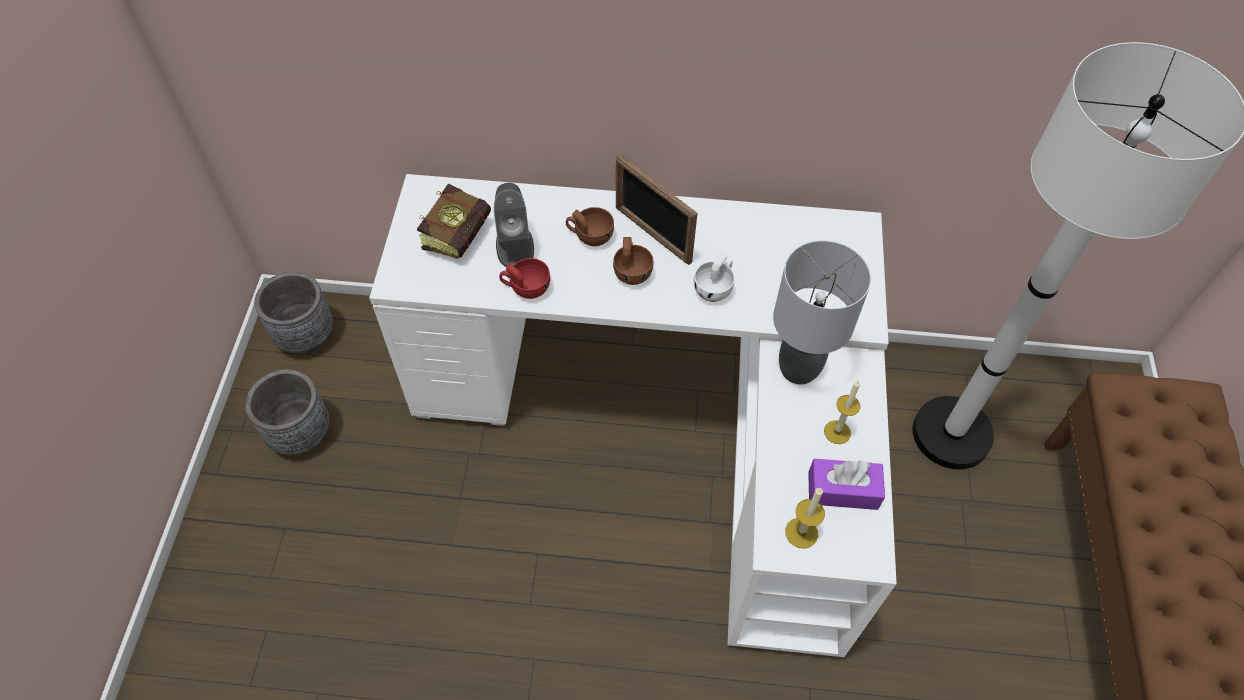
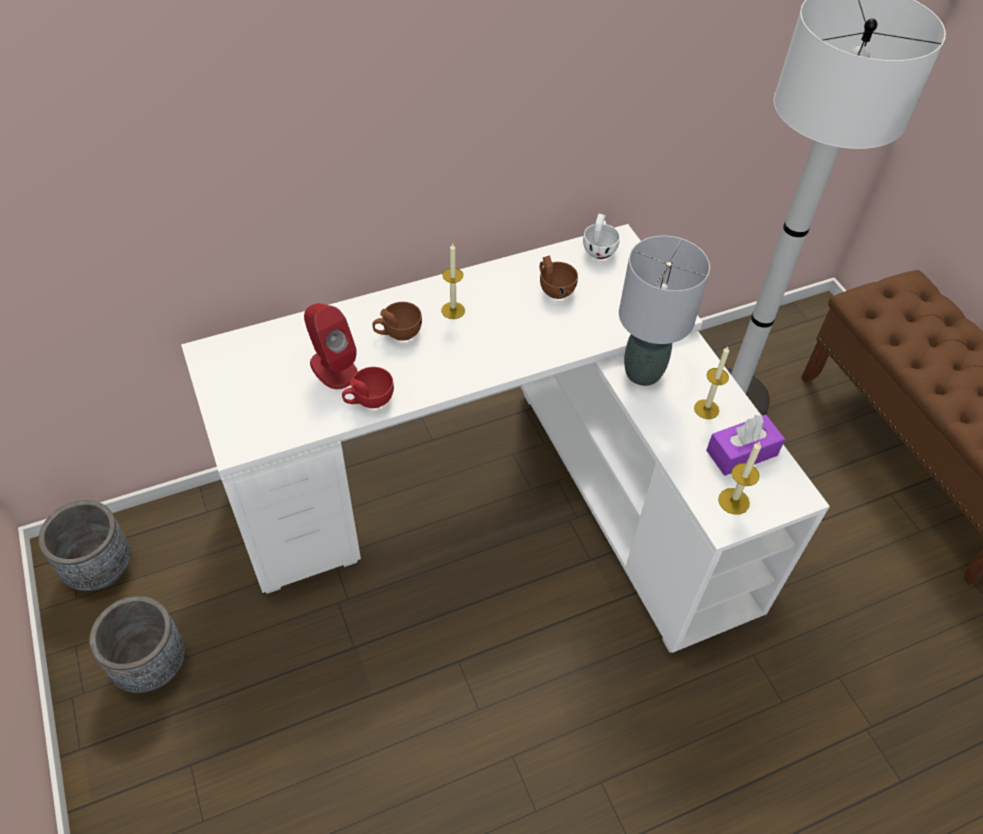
camera: 30 degrees left, 5 degrees down
(461, 232) = (272, 375): book -> none
(515, 246) = (333, 368): grey speaker -> red speaker
(632, 271) = (456, 347): brown cup -> brown cup (554, 288)
(652, 234) = (453, 310): picture frame -> candle
(715, 288) = (537, 333): white cup -> white cup (599, 249)

